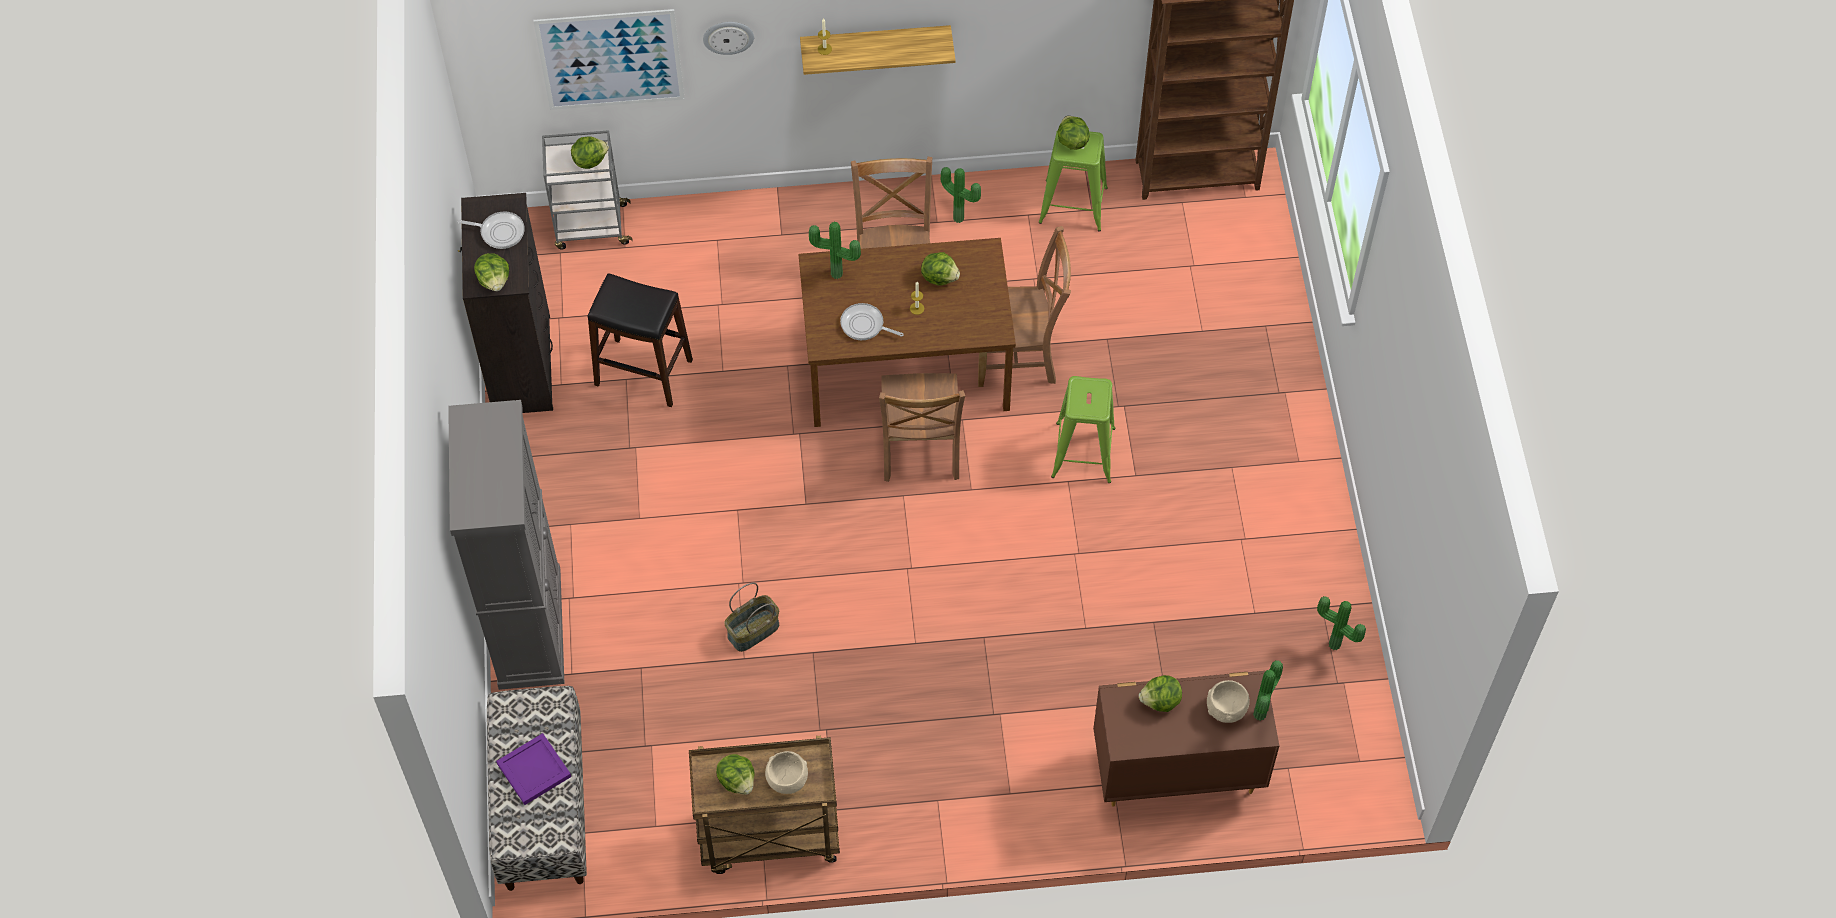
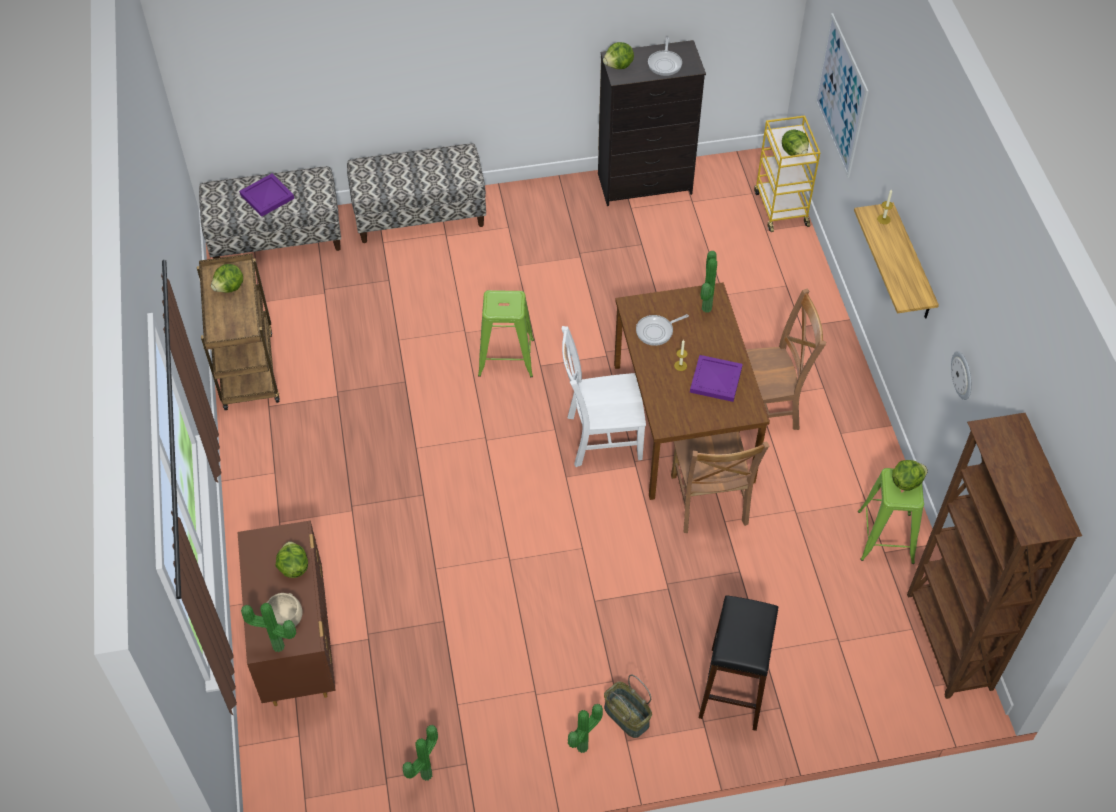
camera: 85 degrees right, 5 degrees down
(530, 627) = (420, 215): grey cabinet -> bench
(590, 227) = (780, 208): grey cart -> yellow cart
(644, 372) = (649, 254): black stool -> black stool (734, 688)
(728, 36) = (875, 152): wall clock -> wall clock (963, 375)
(753, 631) = (422, 343): basket -> basket (625, 716)
(786, 780) = (229, 316): beige bowl -> none
(865, 325) = (656, 331): frying pan -> frying pan turned 135 degrees counterclockwise
(920, 450) = (600, 437): brown chair -> white chair
(939, 277) = (716, 379): lettuce -> purple tray
(959, 216) = (850, 449): potted plant -> potted plant (584, 748)
(1083, 452) = (614, 558): green stool -> green stool (507, 357)

